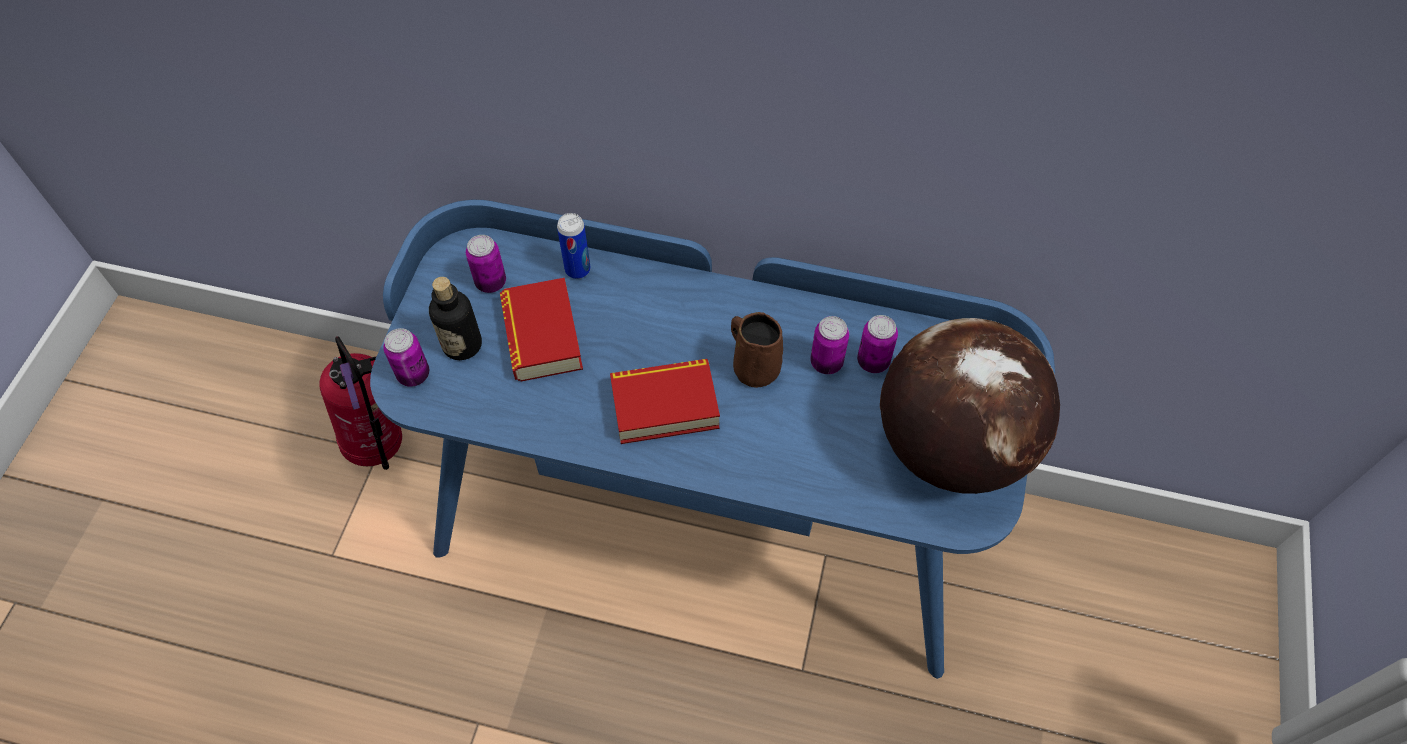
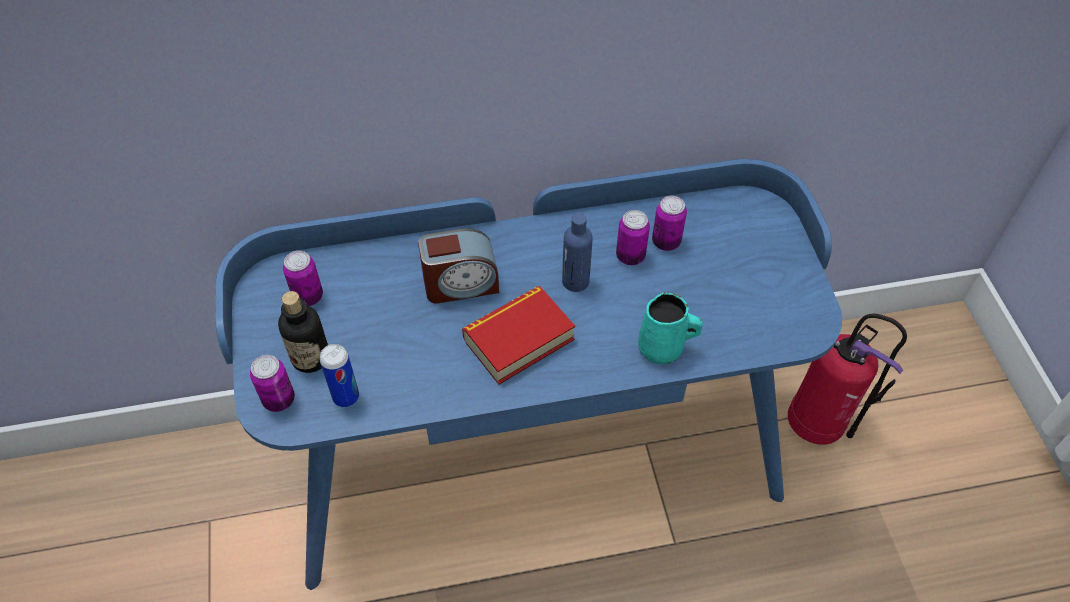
camera: 25 degrees left, 5 degrees down
(381, 446) = (209, 514): fire extinguisher -> fire extinguisher (819, 424)
(542, 336) = (380, 324): book -> none
(577, 270) = (381, 259): can -> can (346, 397)
(639, 326) = (460, 284): none -> alarm clock
(754, 367) = (575, 281): brown mug -> blue bottle
(804, 475) = (663, 349): none -> turquoise mug
(950, 446) = (761, 282): globe -> none

